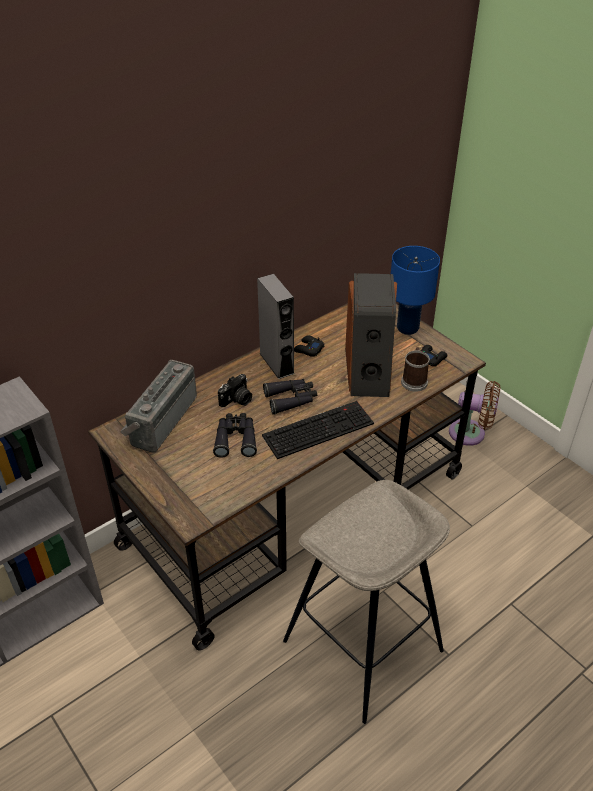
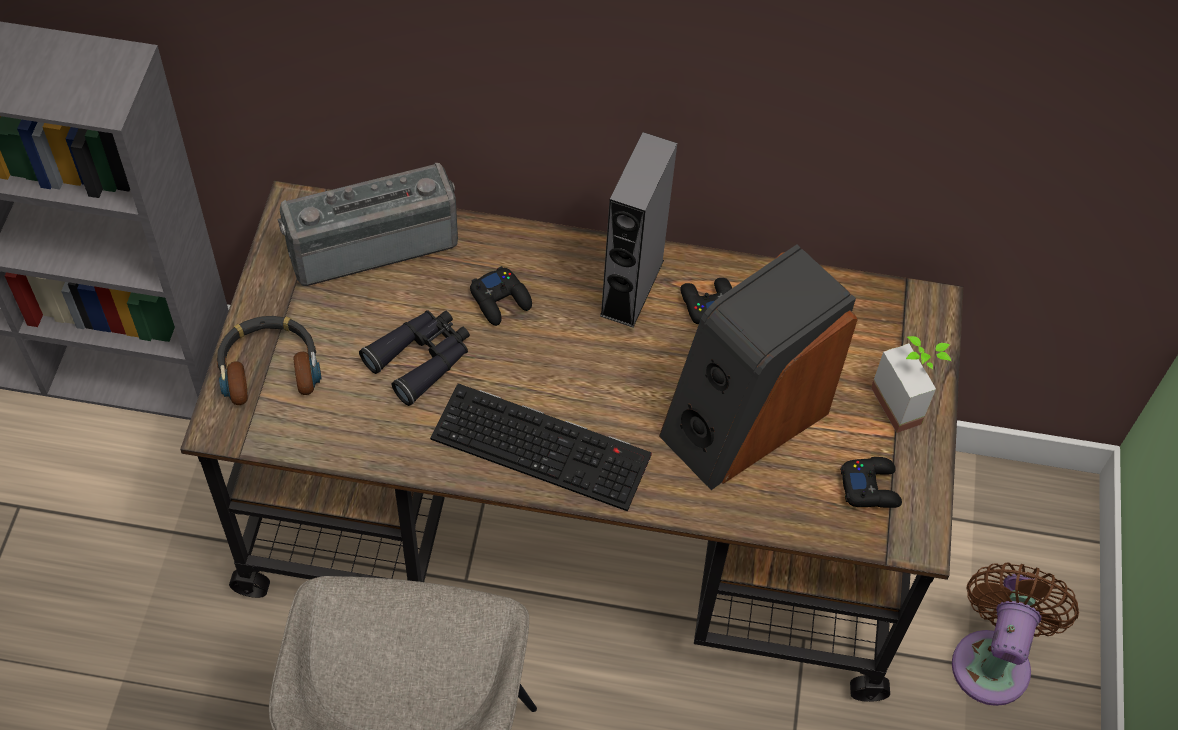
camera: 45 degrees right, 15 degrees up
(180, 487) = (269, 366): none -> headphones
(237, 400) = (501, 300): camera -> black game controller
(291, 399) = (571, 365): black binoculars -> none
(406, 329) = (906, 402): blue table lamp -> potted plant
(414, 380) = (788, 499): mug -> none
(471, 433) = (993, 659): brown fan -> brown fan turned 135 degrees counterclockwise

